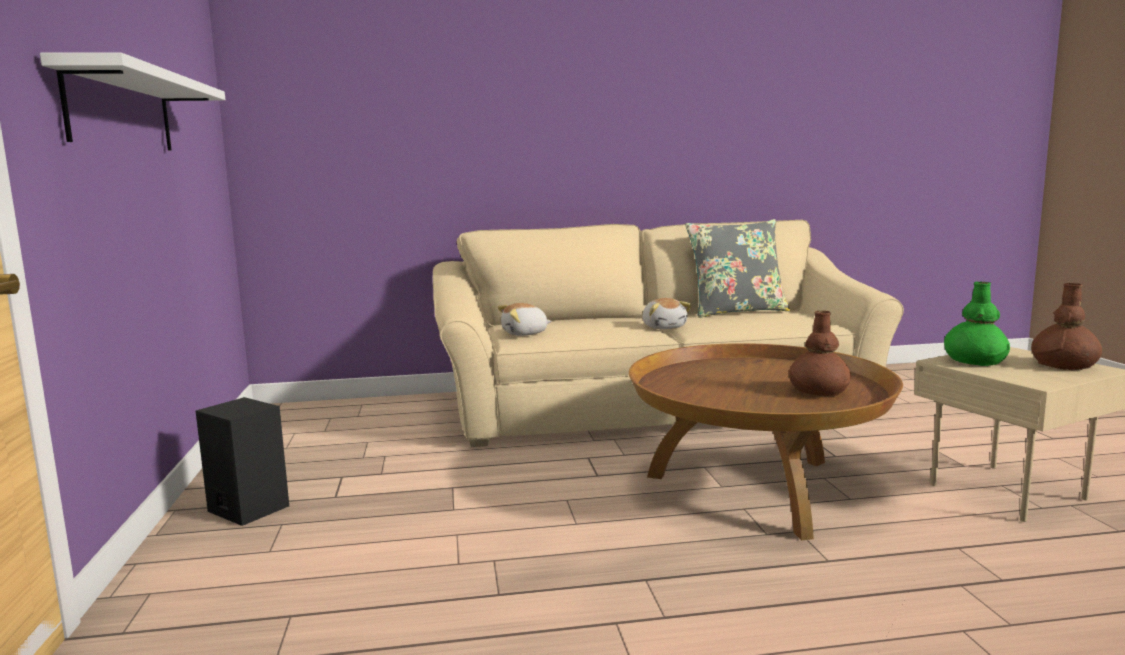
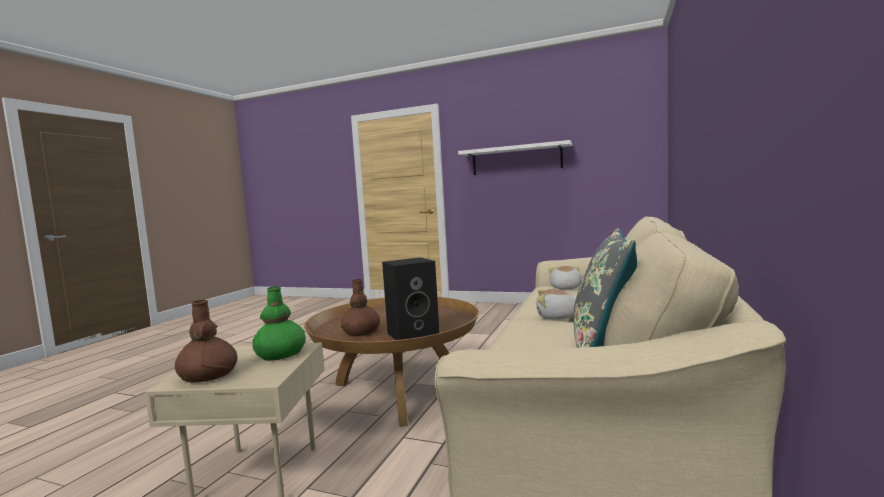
camera: 120 degrees right, 5 degrees down
(246, 509) = (506, 310): black speaker -> black speaker (413, 333)

